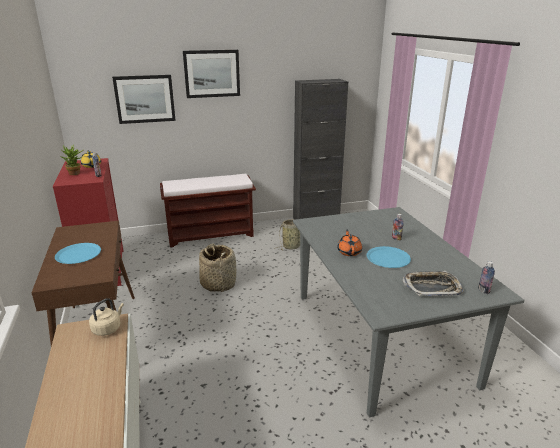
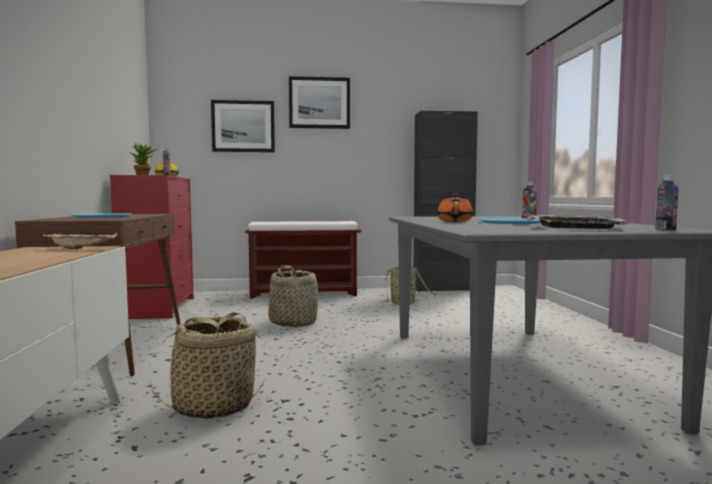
camera: 10 degrees right, 20 degrees down
(108, 328) = (83, 248): beige kettle -> beige tray
(204, 399) = (213, 406): none -> basket

